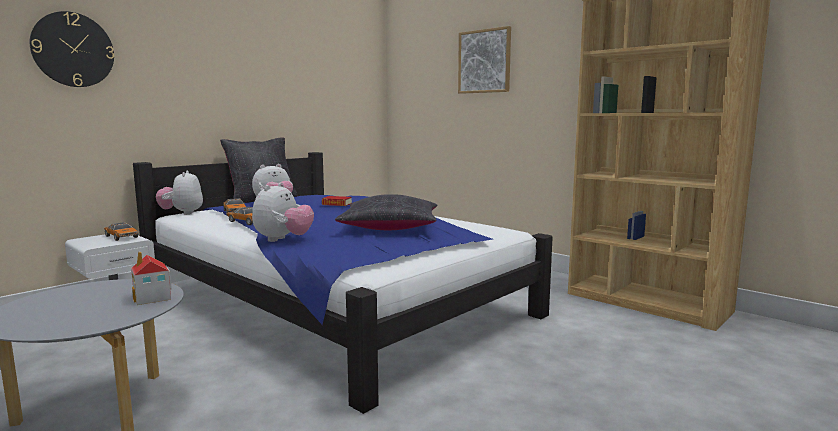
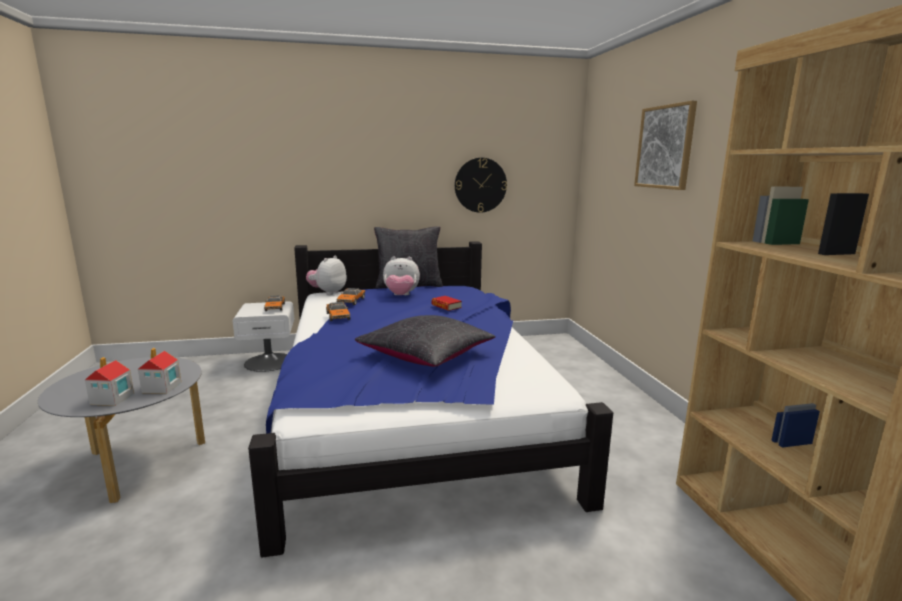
camera: 35 degrees right, 5 degrees up
(73, 50) = (252, 151): wall clock -> wall clock (480, 185)
(111, 315) = (112, 399): none -> toy house
(283, 240) = (313, 349): plush toy -> none

